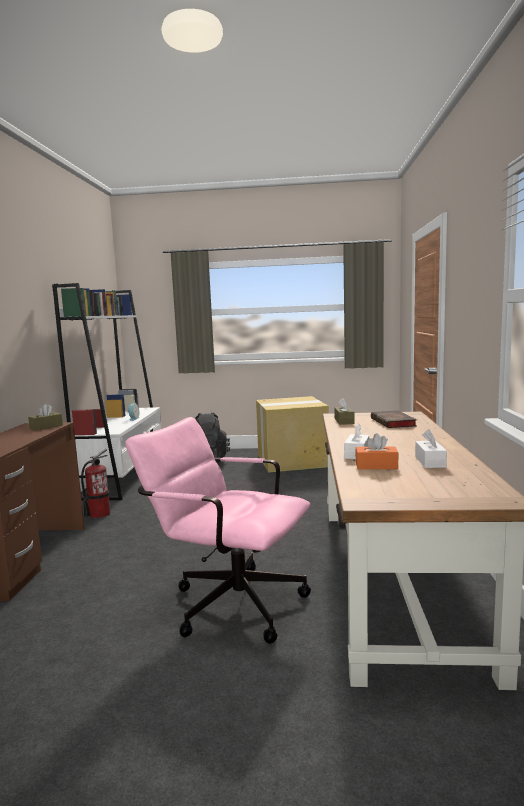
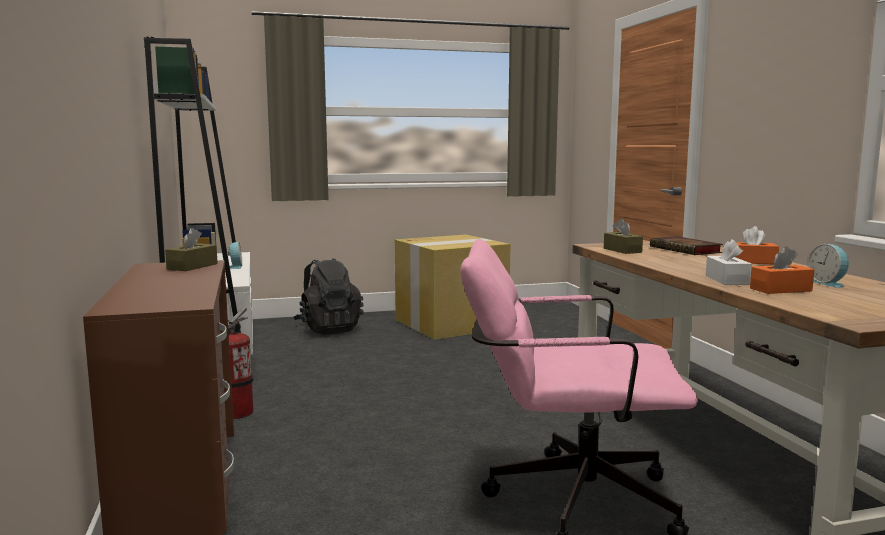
camera: 20 degrees left, 0 degrees up
(419, 436) = (752, 262): none -> orange tissue box
(430, 462) = (828, 283): white tissue box -> alarm clock

